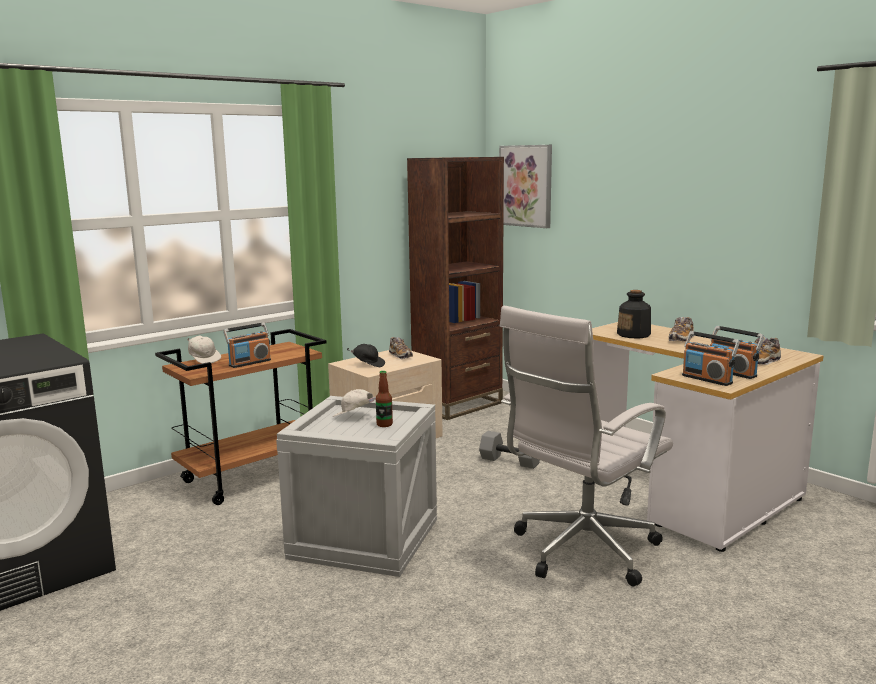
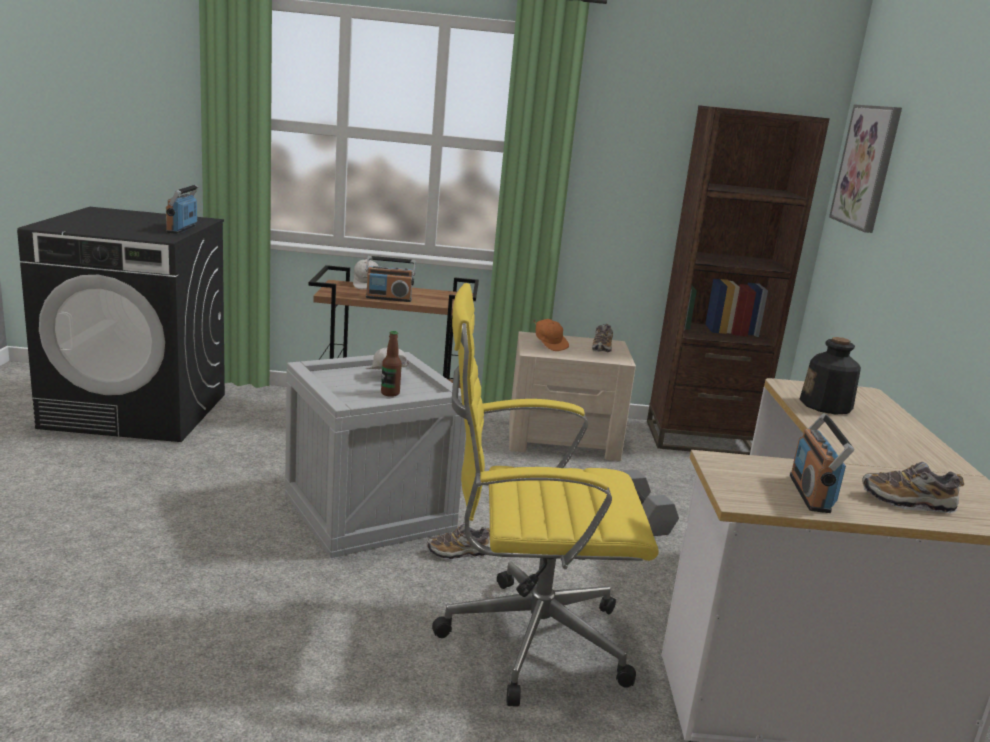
camera: 40 degrees right, 5 degrees up
(368, 364) = (549, 345): black cap -> orange cap
(580, 552) = (525, 640): white office chair -> yellow office chair
(681, 339) = (879, 434): shoe -> shoe (458, 553)
(707, 379) = (744, 484): radio -> radio (182, 229)

